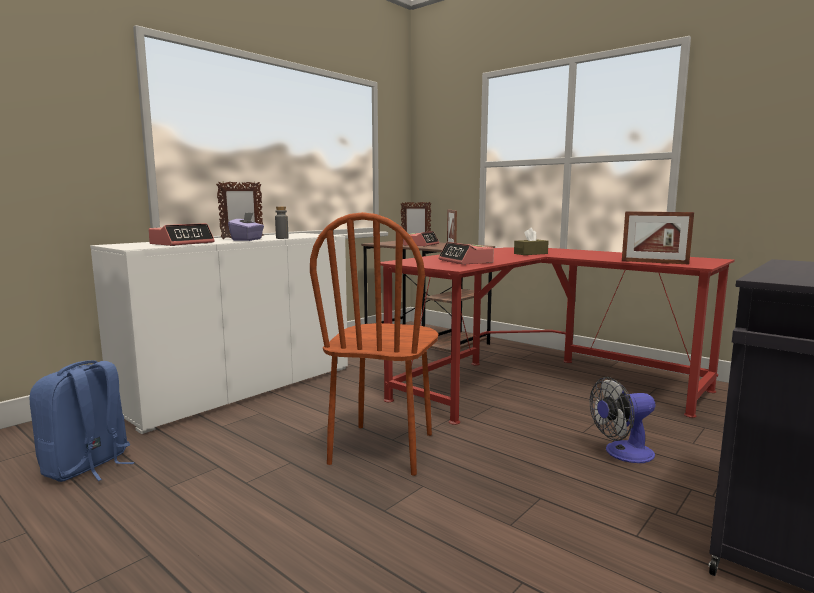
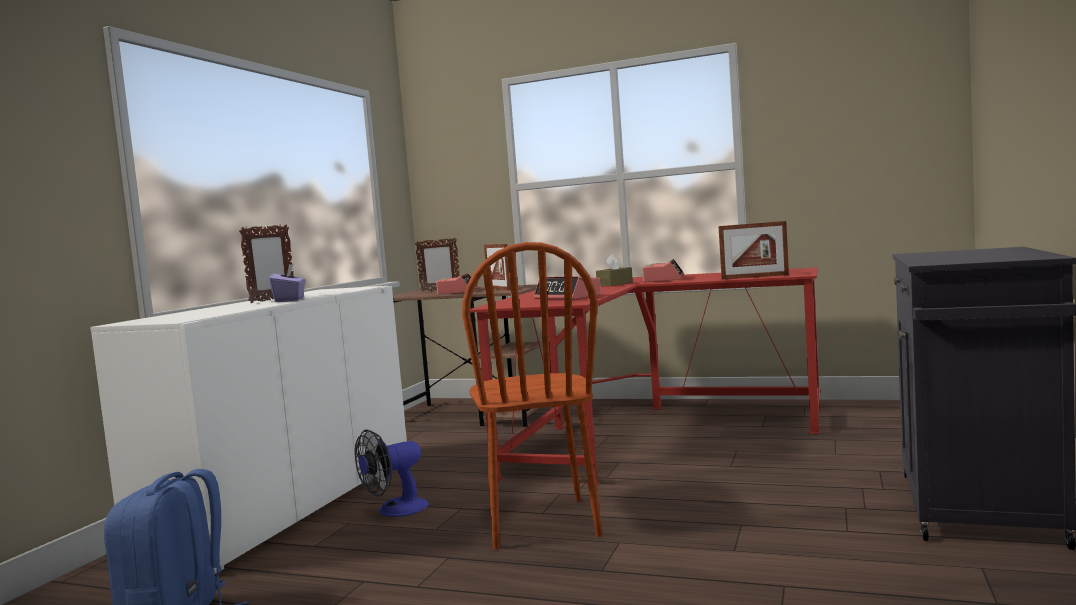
camera: 20 degrees left, 5 degrees down
(182, 243) = (223, 311): alarm clock -> alarm clock (663, 279)
(282, 238) = (327, 294): grey bottle -> none
(622, 453) = (782, 475): fan -> fan (395, 510)

